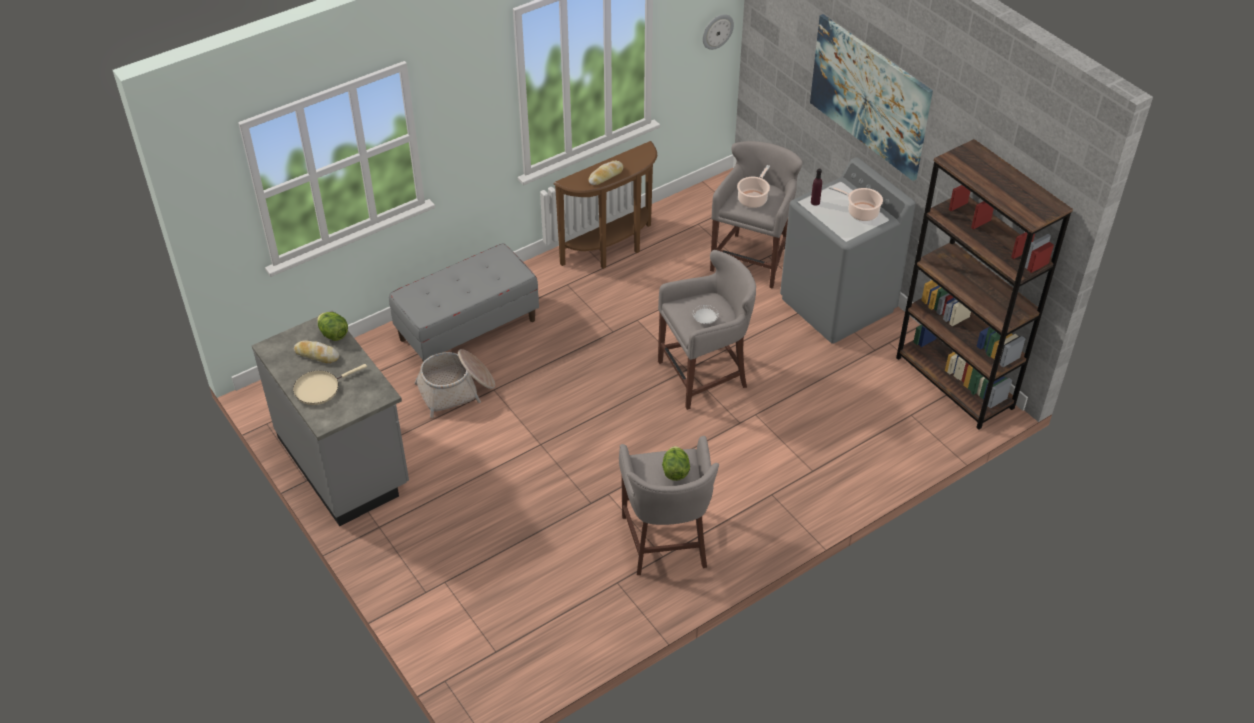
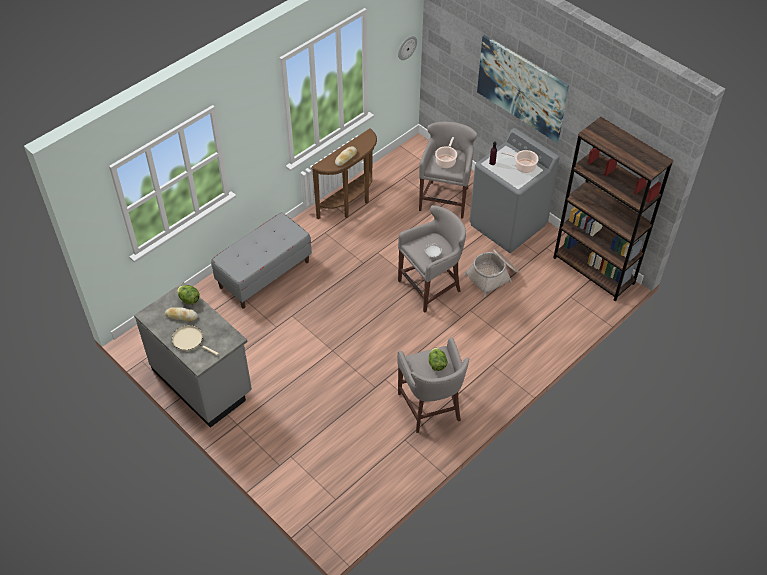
camera: 10 degrees left, 5 degrees up
(320, 388) = (190, 340): beige frying pan -> beige frying pan turned 75 degrees clockwise
(456, 390) = (267, 319): basket -> basket (492, 276)

